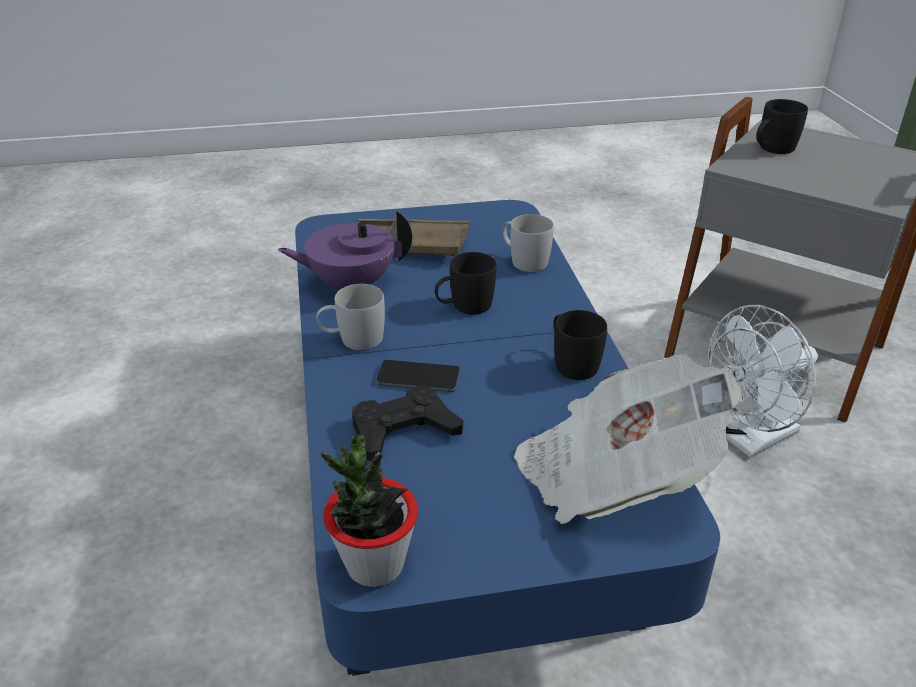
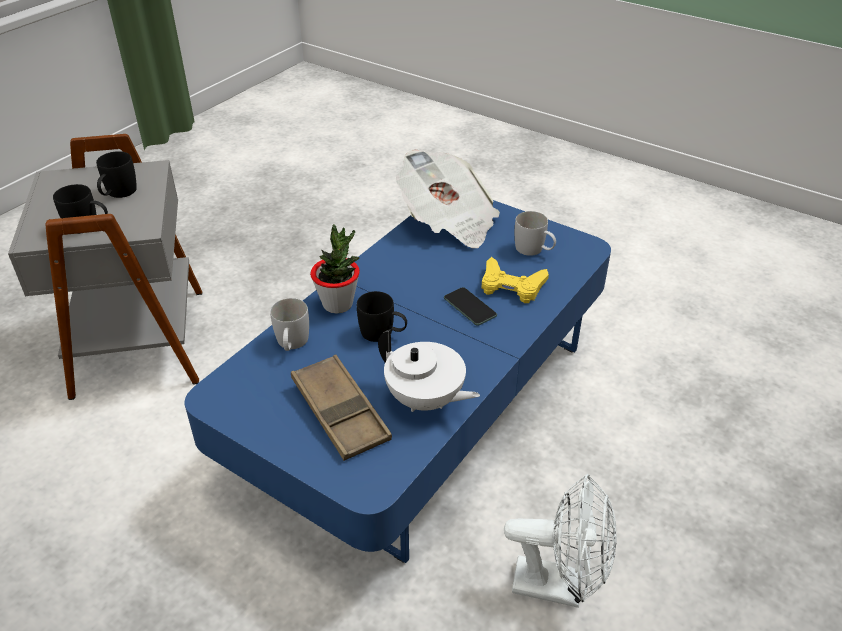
camera: 135 degrees left, 5 degrees up
(351, 284) = (425, 400): purple teapot -> white teapot
(352, 340) = (477, 352): white mug -> white mug (534, 250)
(374, 565) = (582, 246): potted plant -> potted plant (338, 304)
(403, 430) = (511, 286): black game controller -> yellow game controller
(571, 362) = (384, 268): black mug -> black mug (118, 194)
(750, 440) = (258, 314): white fan -> white fan (559, 586)

